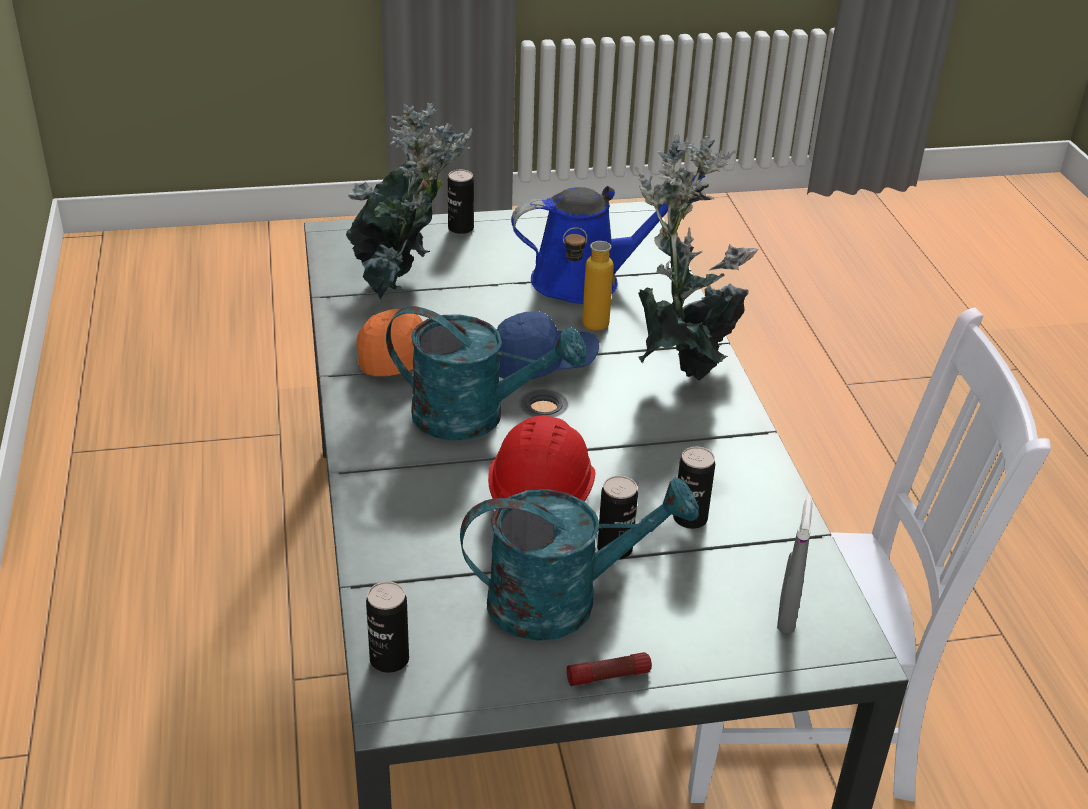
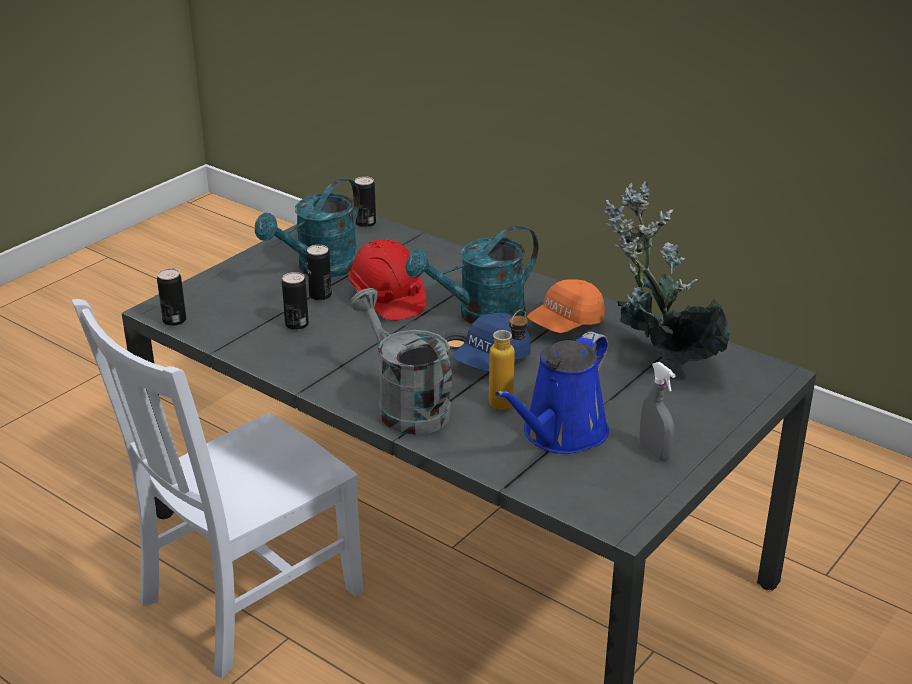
camera: 140 degrees right, 5 degrees down
(461, 229) = (715, 427): can -> can (174, 321)
(608, 676) = (266, 256): flashlight -> none
(681, 365) = (405, 405): potted plant -> grey watering can
(786, 616) = (203, 308): grey spray bottle -> grey spray bottle (654, 452)

